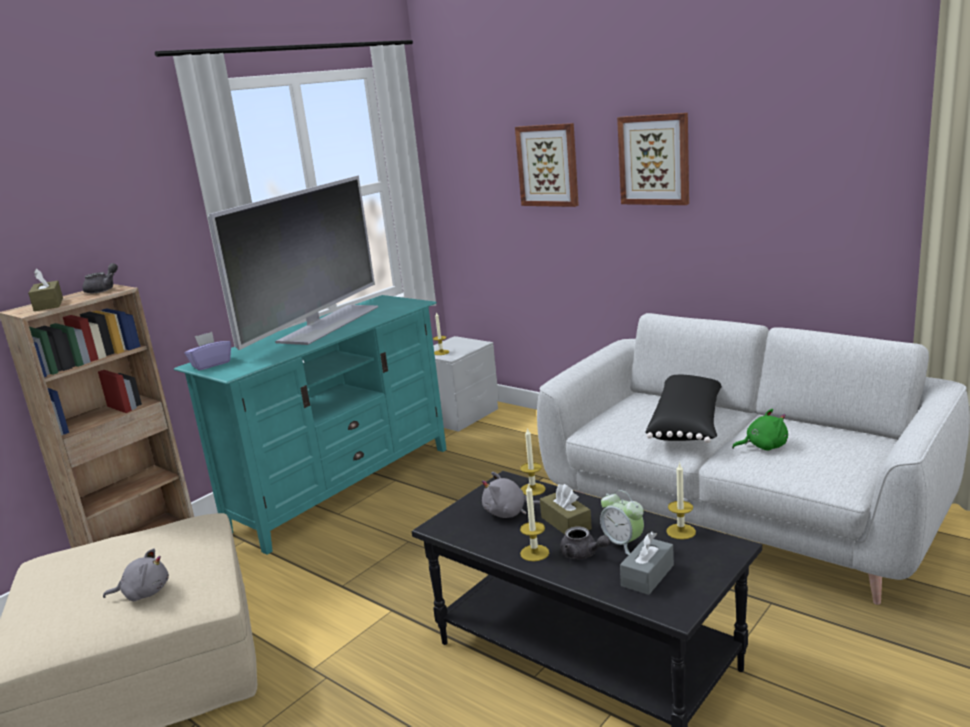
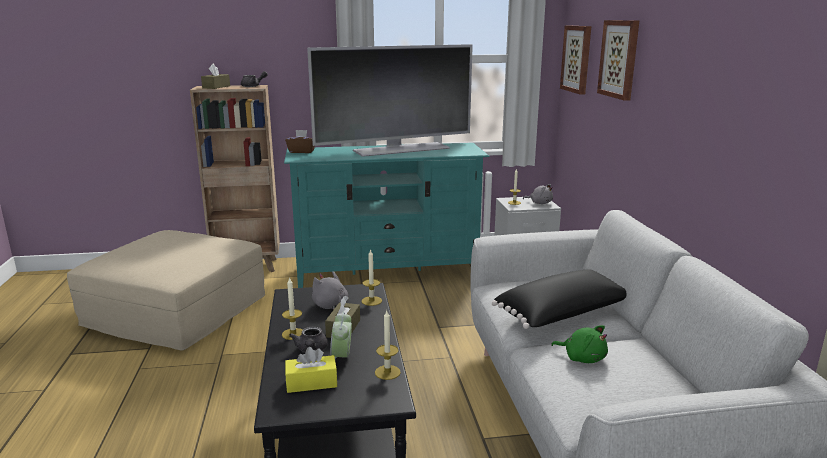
camera: 40 degrees right, 0 degrees up
(144, 593) = (157, 262): grey plush toy -> grey plush toy (539, 203)
(211, 364) = (301, 151): purple tissue box -> brown tissue box
(647, 575) = (311, 383): grey tissue box -> yellow tissue box
(654, 159) = (681, 64): picture -> picture (577, 59)

